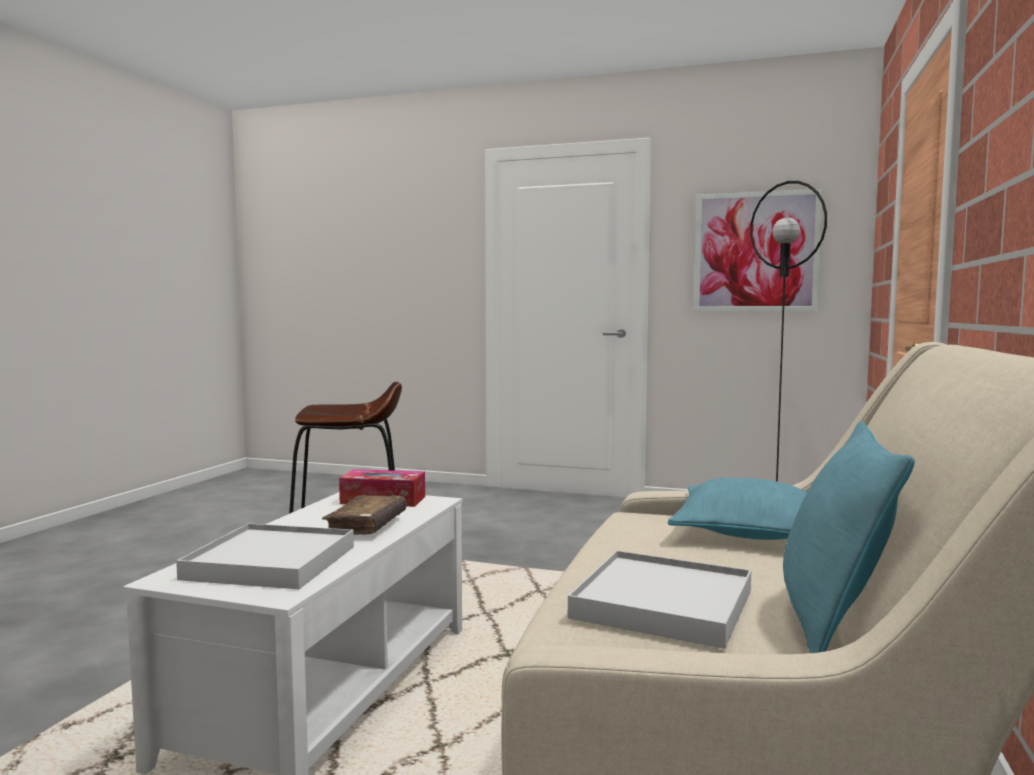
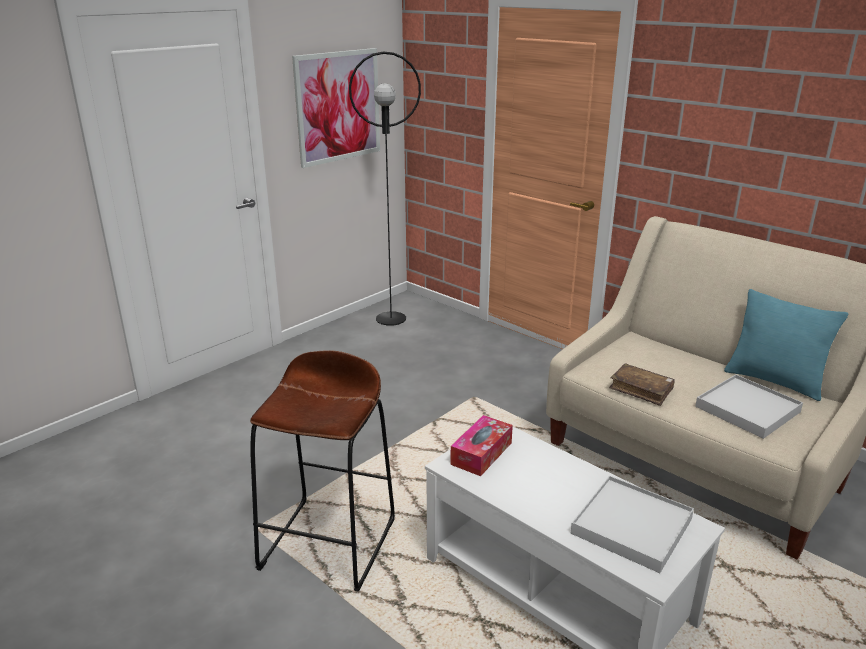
camera: 65 degrees left, 20 degrees up
(366, 527) = (559, 473): brown book -> brown book (641, 390)
(751, 532) = (639, 351): turquoise pillow -> none

